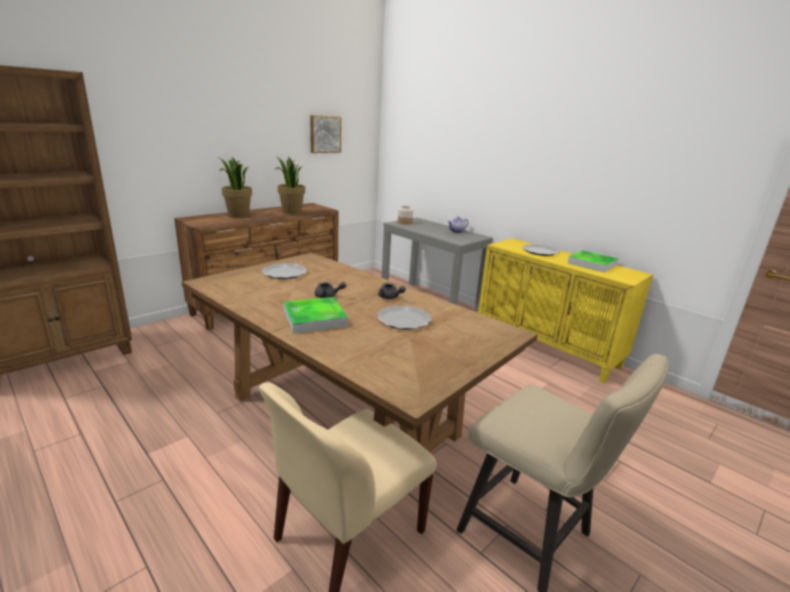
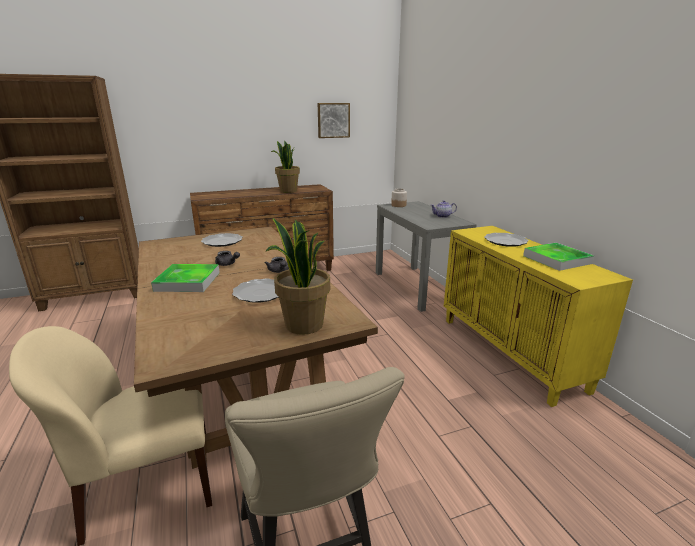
camera: 25 degrees right, 0 degrees up
(238, 215) = (239, 192): potted plant -> potted plant (303, 325)

